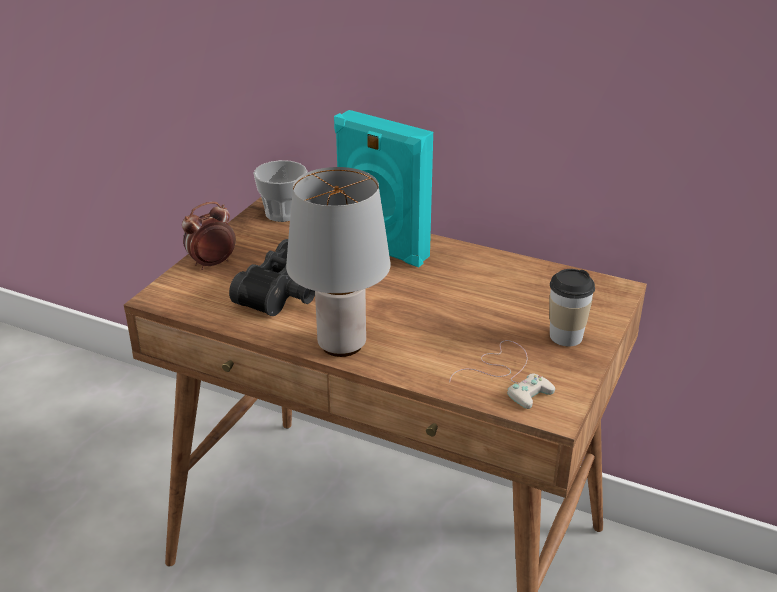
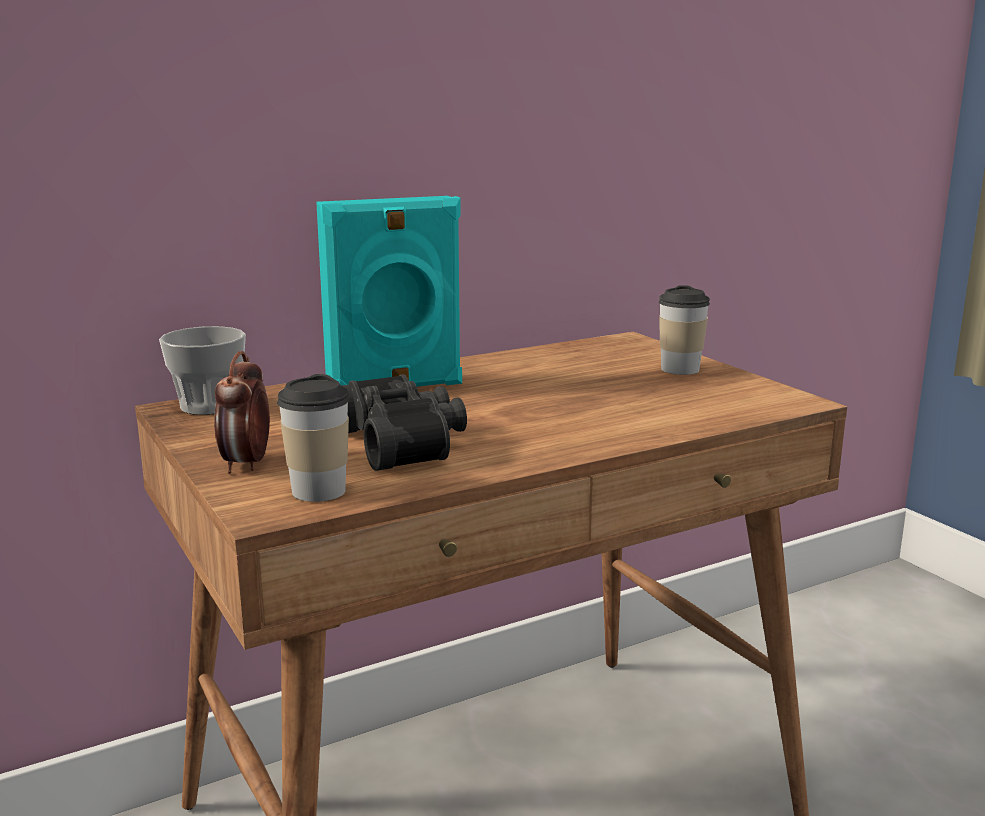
camera: 55 degrees left, 15 degrees down
(196, 299) = (318, 491): none -> cup
(340, 345) = (561, 446): grey table lamp -> none
(508, 375) = (717, 400): white game controller -> none

